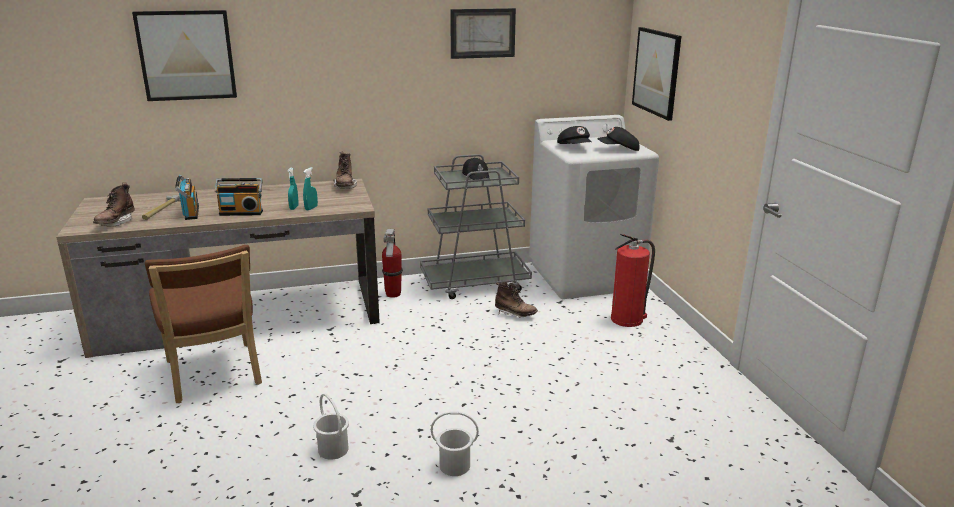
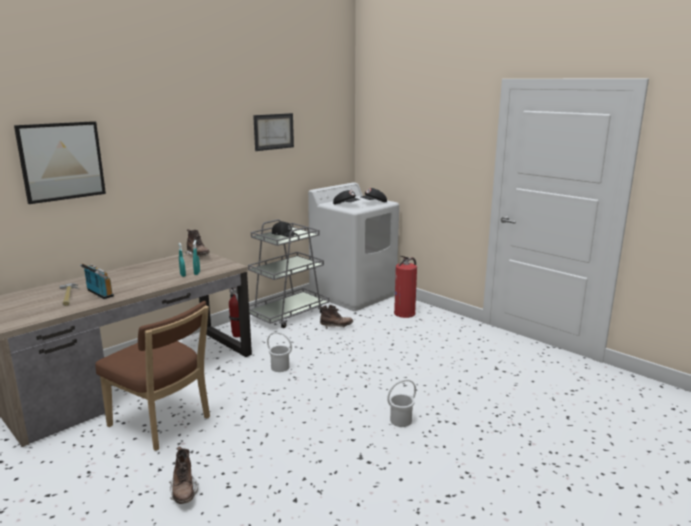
camera: 30 degrees left, 5 degrees down
(116, 223) = (41, 313): brown boot -> brown boot (184, 492)
(241, 212) = (145, 285): radio -> none
(333, 449) = (314, 438): white bucket -> white bucket (280, 367)
(656, 72) = (386, 150): picture -> none

